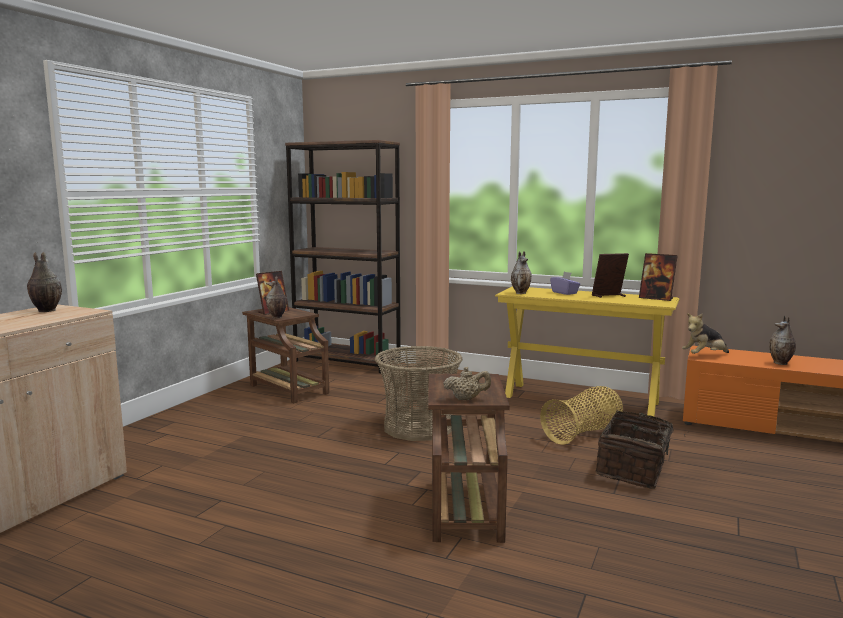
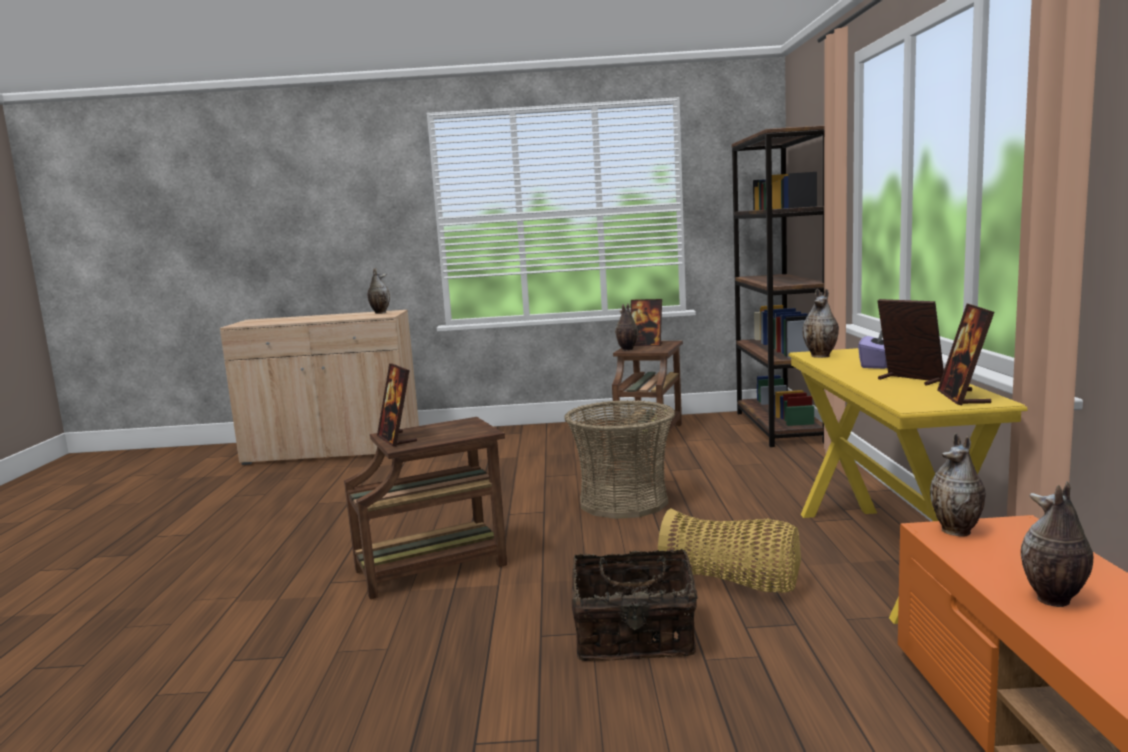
camera: 65 degrees right, 0 degrees up
(467, 399) = (397, 439): beige teapot -> picture frame
(704, 356) = (958, 531): plush toy -> vase

